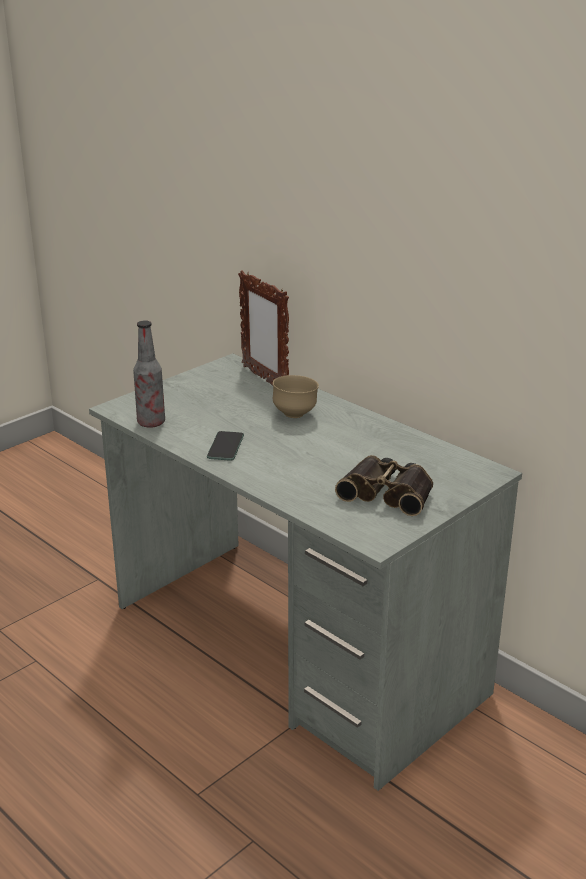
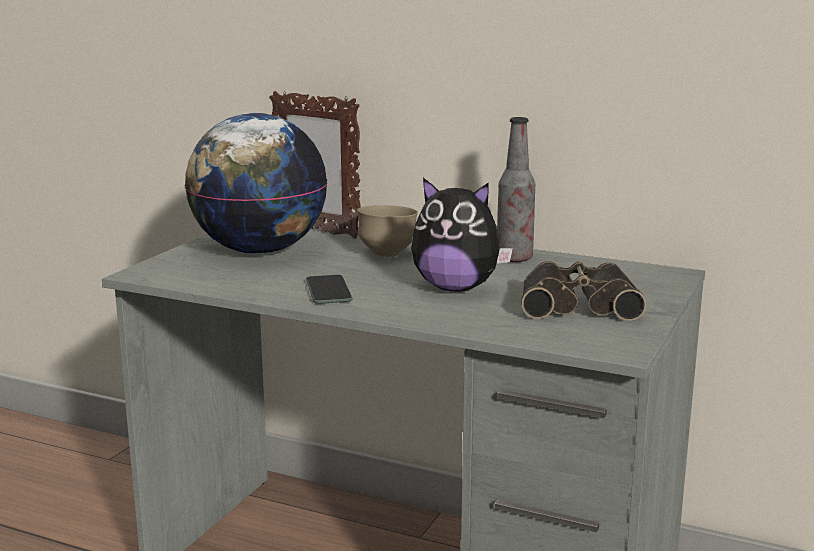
camera: 20 degrees left, 10 degrees down
(151, 423) = (204, 281): bottle -> bottle (514, 258)
(208, 396) = (259, 251): none -> globe
(315, 459) = (456, 288): none -> plush toy

